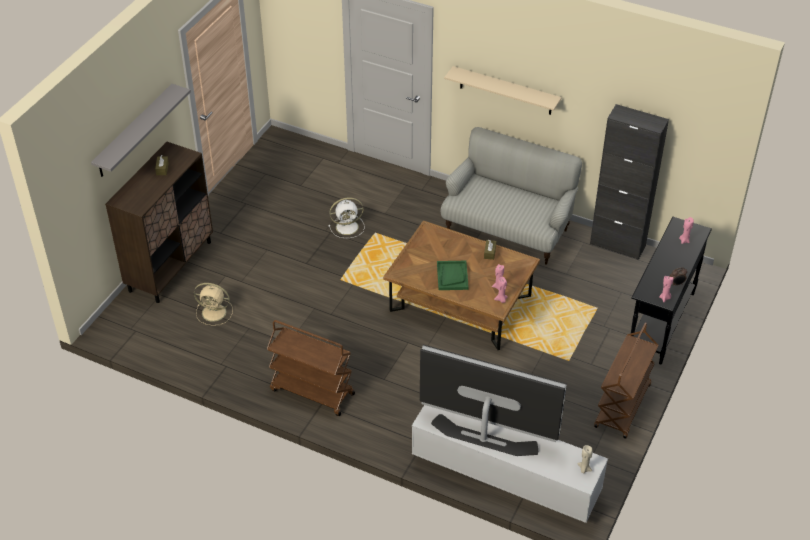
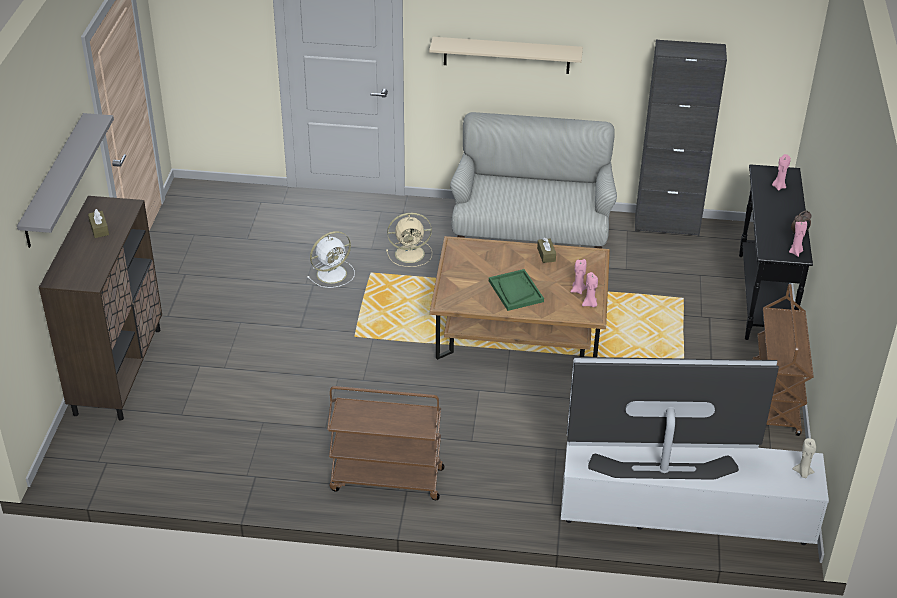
camera: 20 degrees left, 5 degrees down
(215, 312) = (207, 413): beige fan -> beige fan (411, 253)

